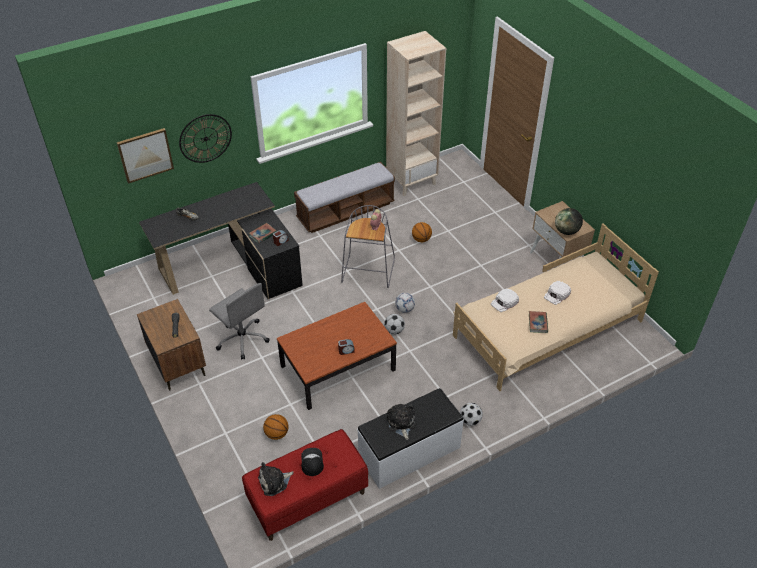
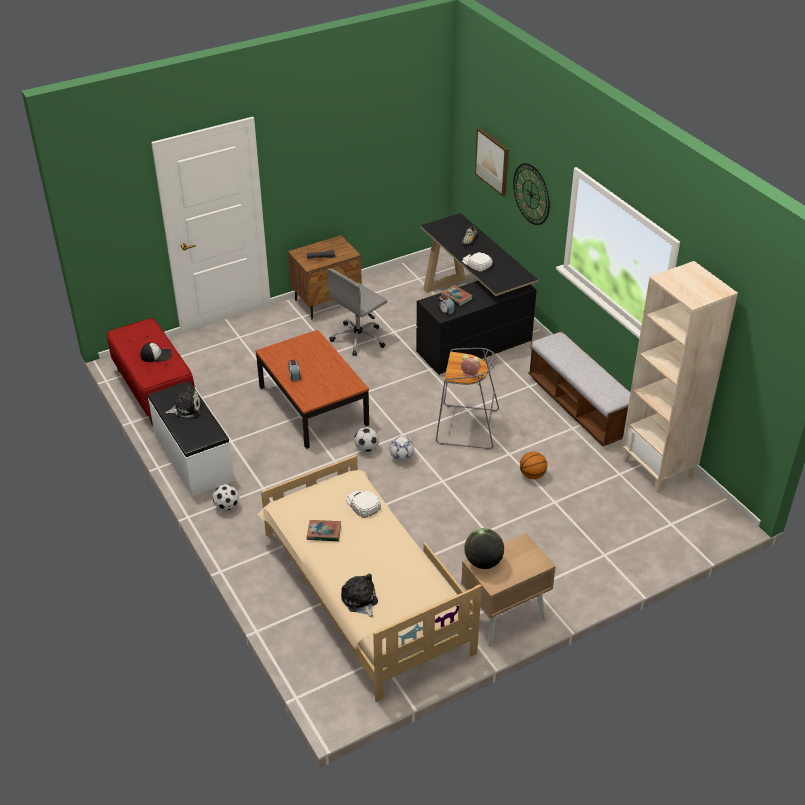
camera: 90 degrees right, 5 degrees down
(274, 482) = (140, 335): plush toy -> plush toy (360, 601)
(276, 434) = (233, 368): basketball -> none
(557, 295) = (375, 557): white cap -> white cap (476, 263)

